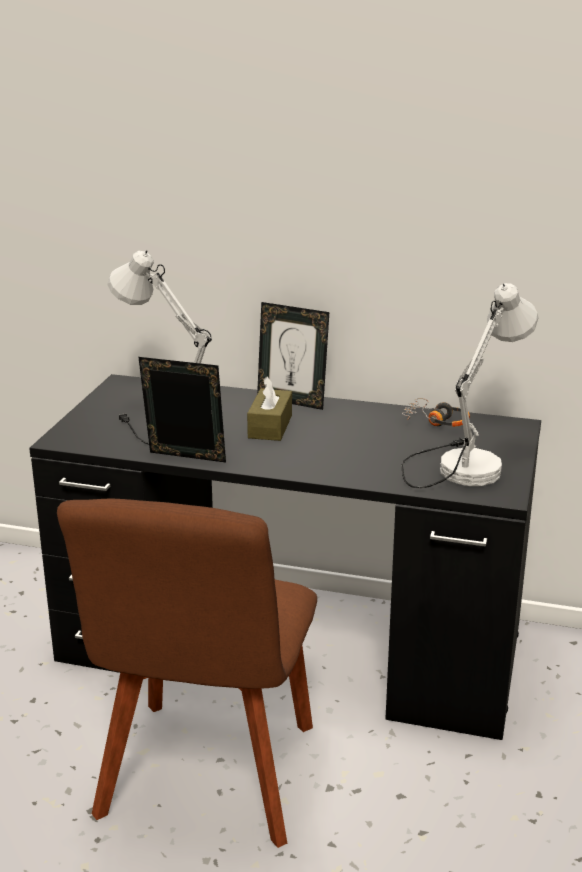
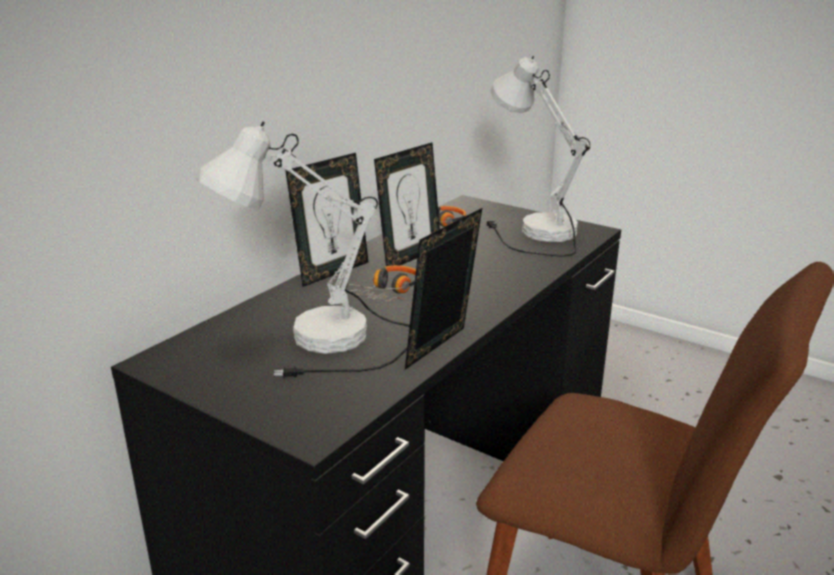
camera: 70 degrees left, 0 degrees up
(270, 426) = (388, 292): brown tissue box -> headphones
(348, 422) = (409, 257): none -> picture frame

